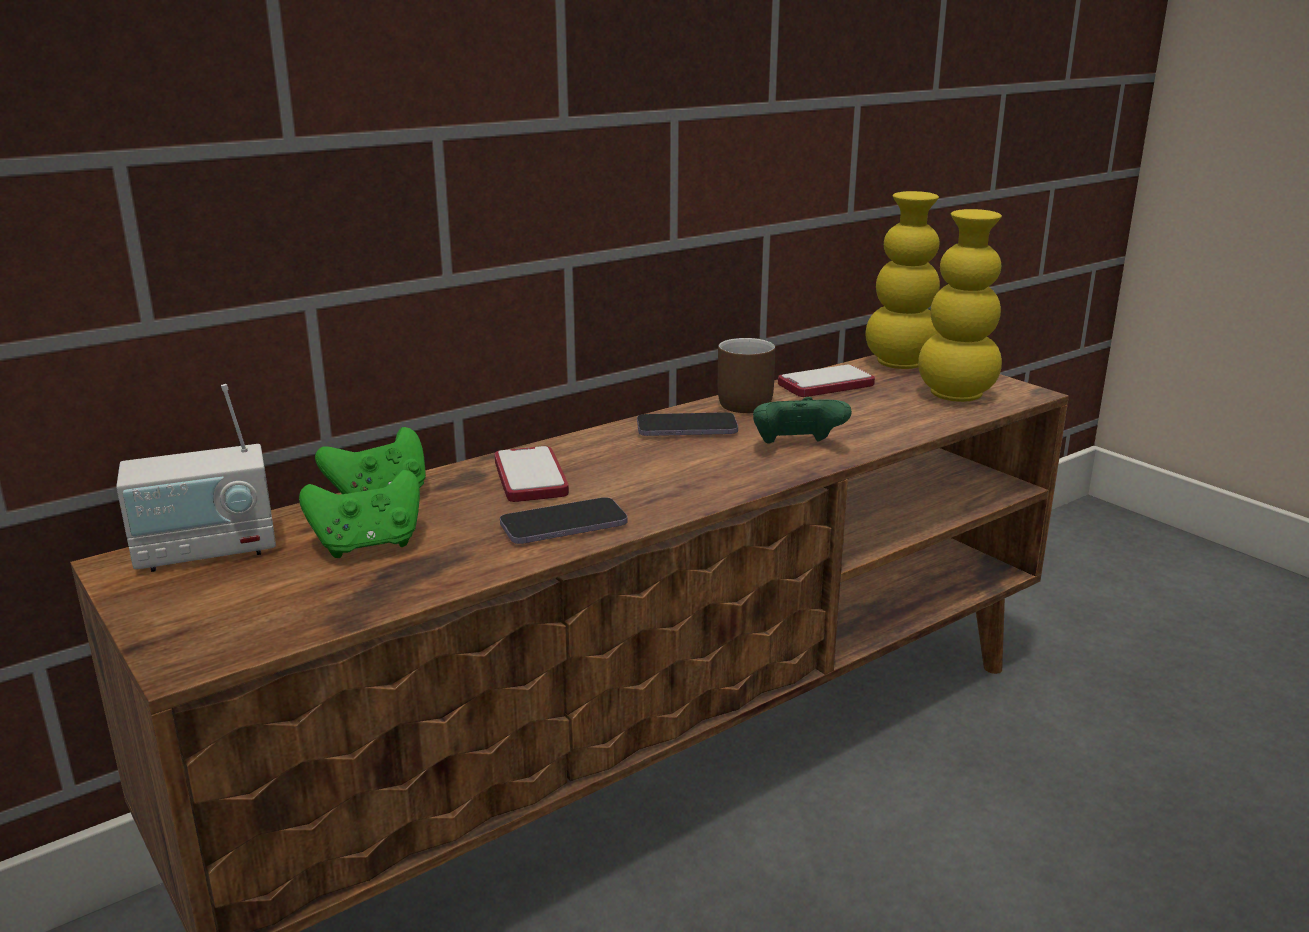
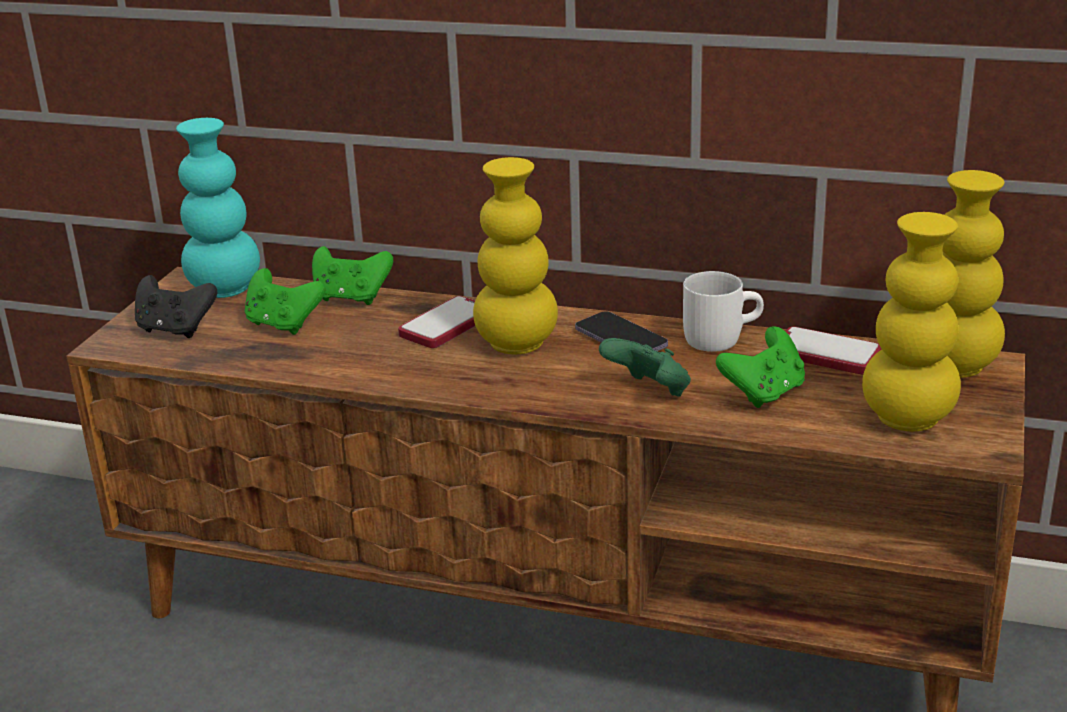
camera: 55 degrees right, 5 degrees up
(207, 551) = (225, 290): radio -> turquoise vase
(244, 607) = (175, 330): none -> black game controller
(564, 525) = (385, 366): phone -> none
(625, 464) = (517, 344): none -> yellow vase
(744, 402) = (719, 337): brown mug -> white mug
(857, 417) = (764, 393): none -> green game controller

